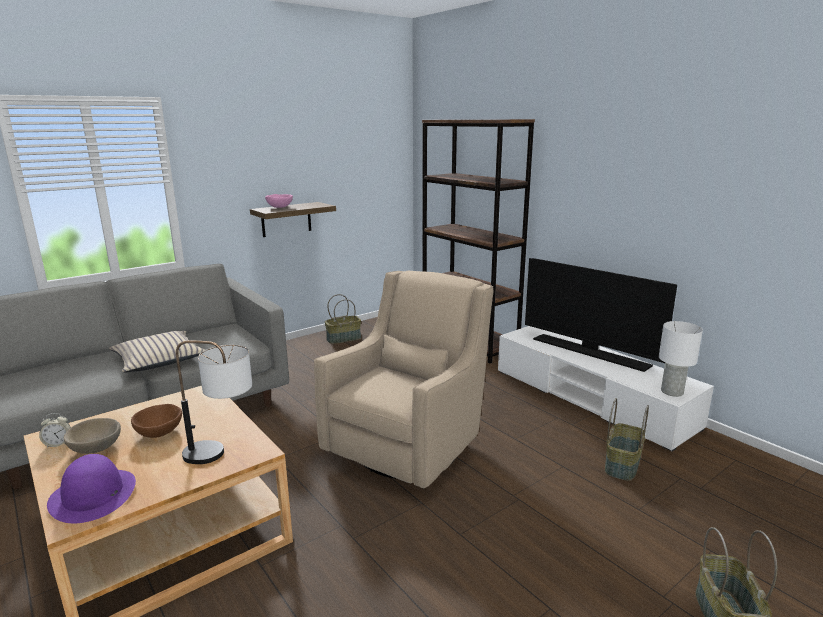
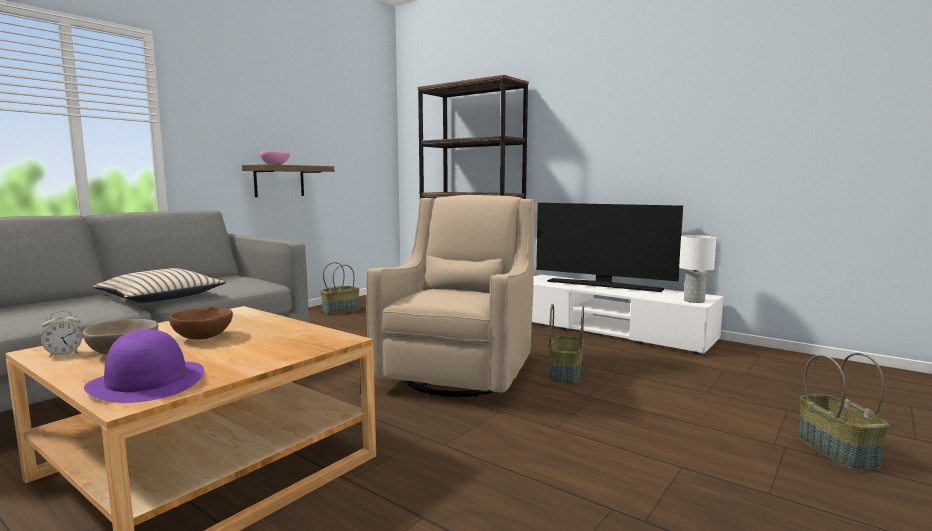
camera: 15 degrees left, 10 degrees down
(222, 455) = (298, 344): table lamp -> none
(621, 464) = (668, 366): basket -> basket (564, 374)

